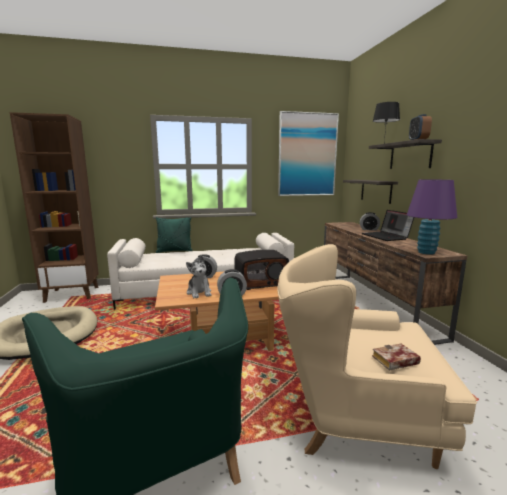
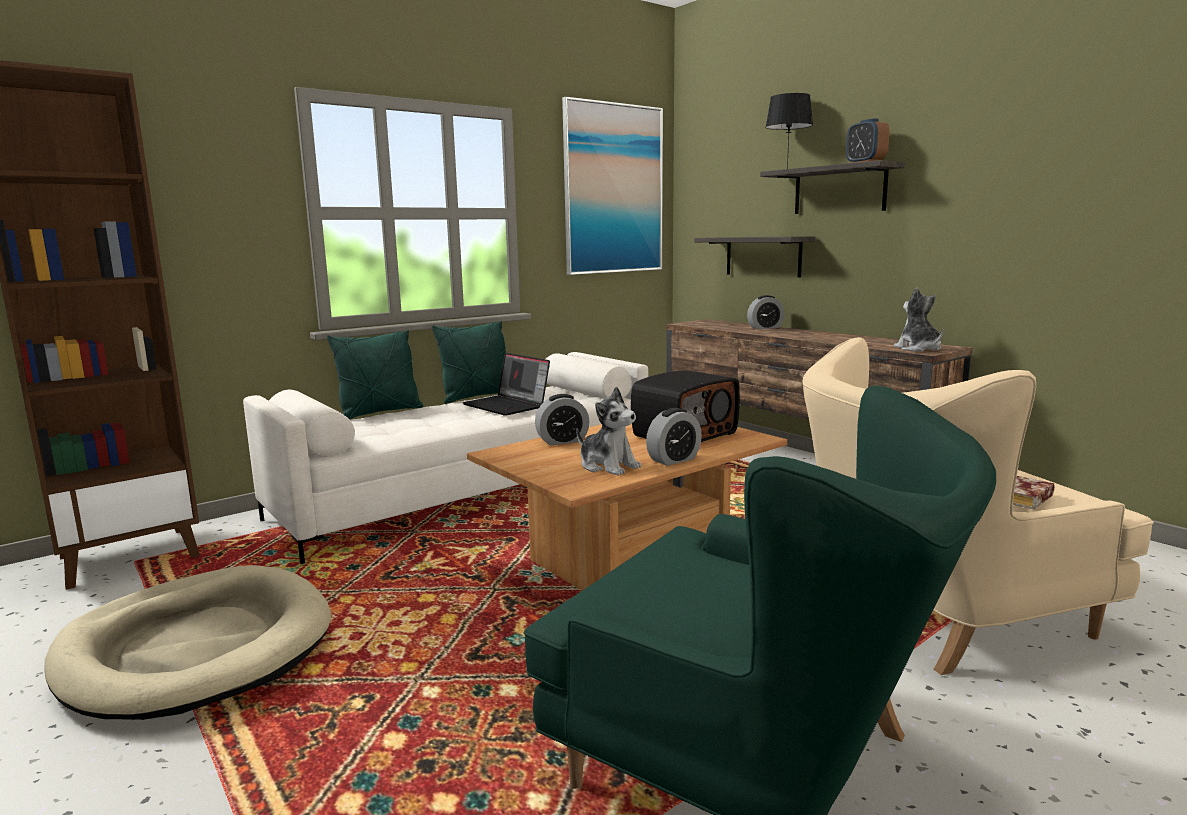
camera: 25 degrees left, 0 degrees up
(221, 249) = (477, 397): none -> green pillow
(386, 237) = (816, 335): laptop -> laptop (508, 405)
(426, 252) = (918, 349): purple table lamp -> plush toy

